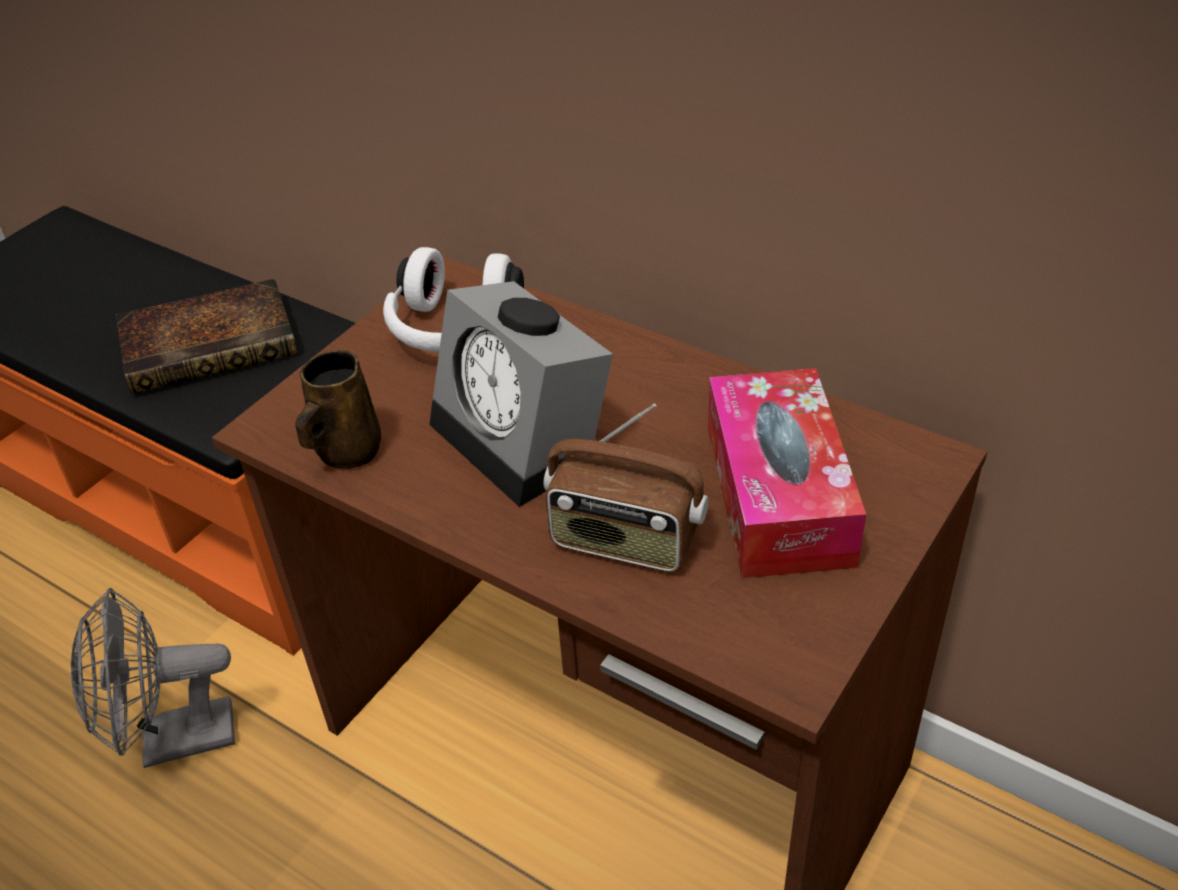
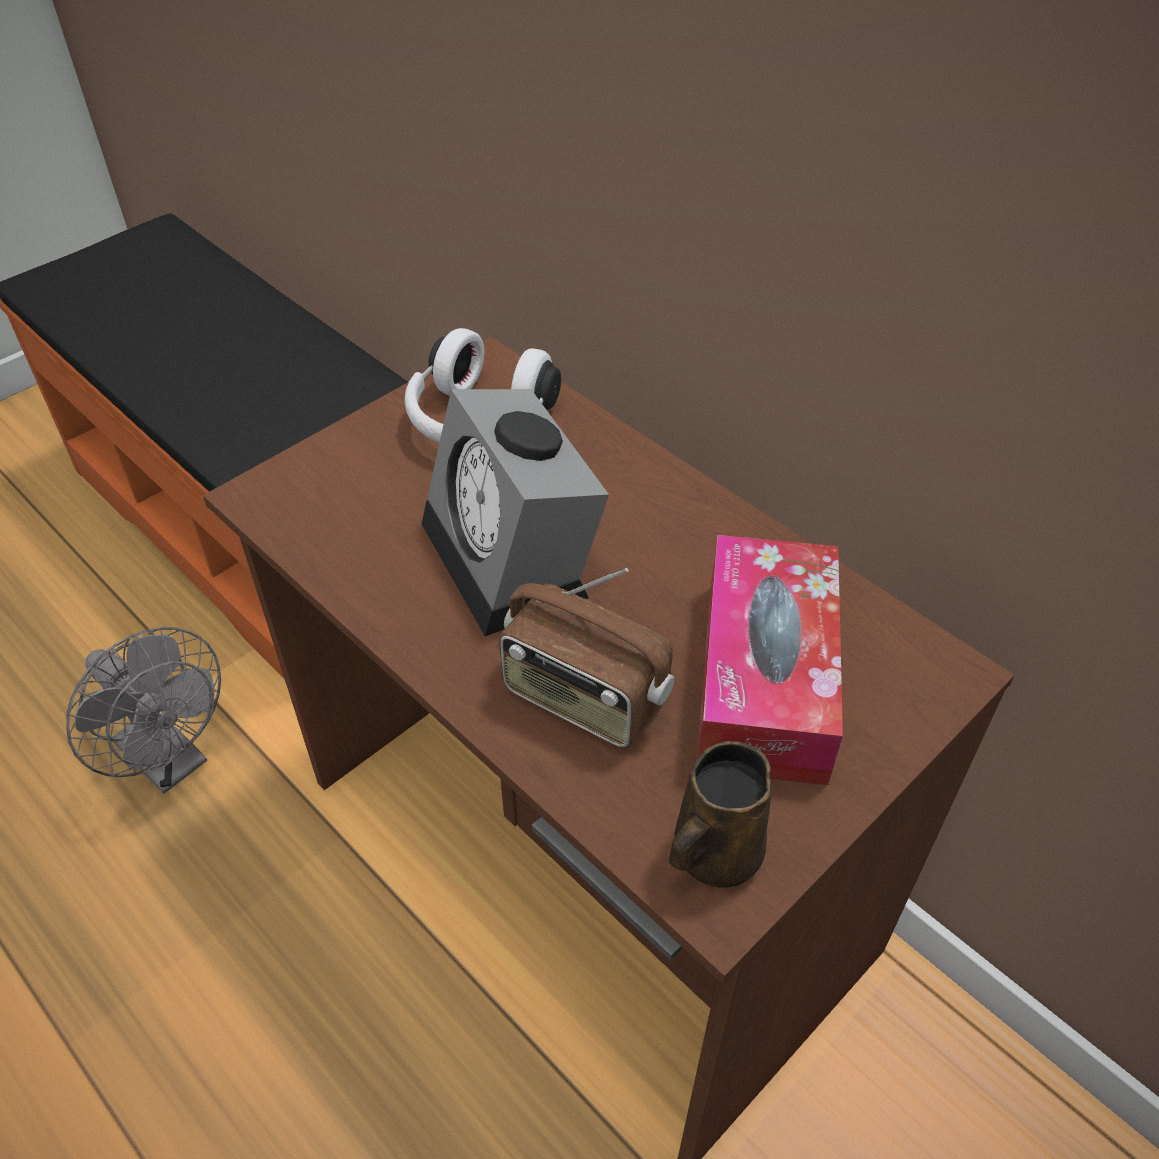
camera: 10 degrees right, 5 degrees up
(173, 741) = (171, 762): grey fan -> grey fan turned 135 degrees counterclockwise
(214, 343) = (268, 382): book -> none
(346, 452) = (328, 538): brown mug -> brown mug (713, 855)

